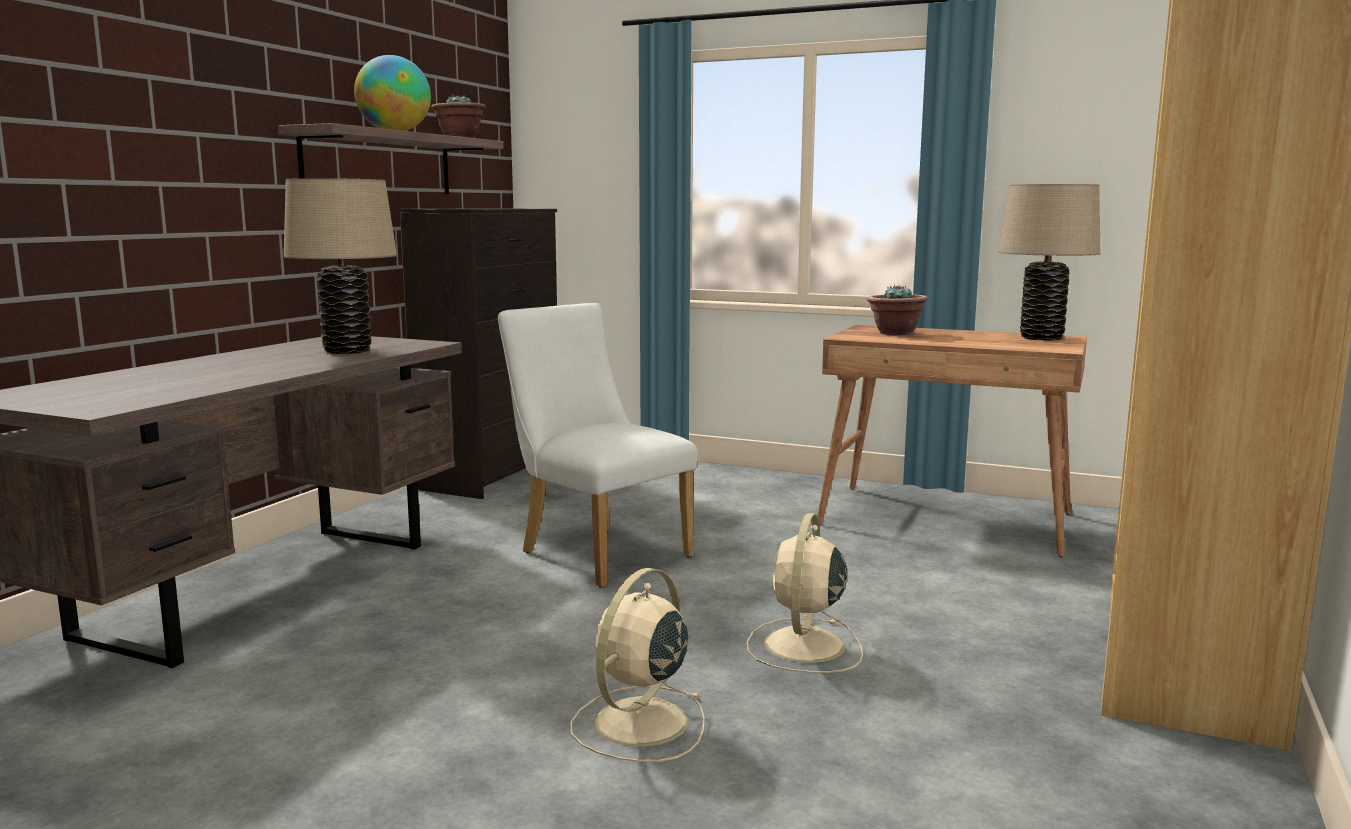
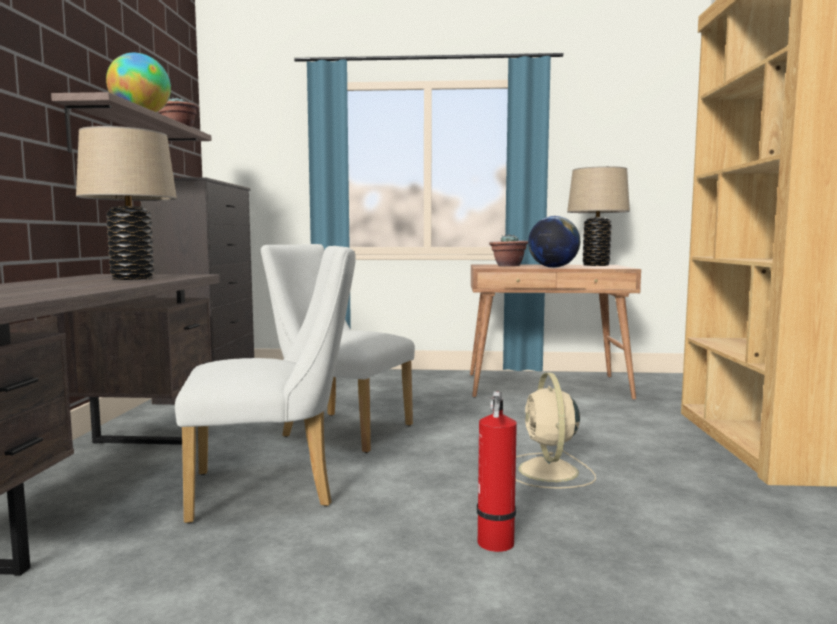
camera: 20 degrees left, 5 degrees down
(460, 617) = (274, 489): none -> white chair
(638, 724) = (495, 545): beige fan -> fire extinguisher
(948, 343) = (553, 267): none -> globe

